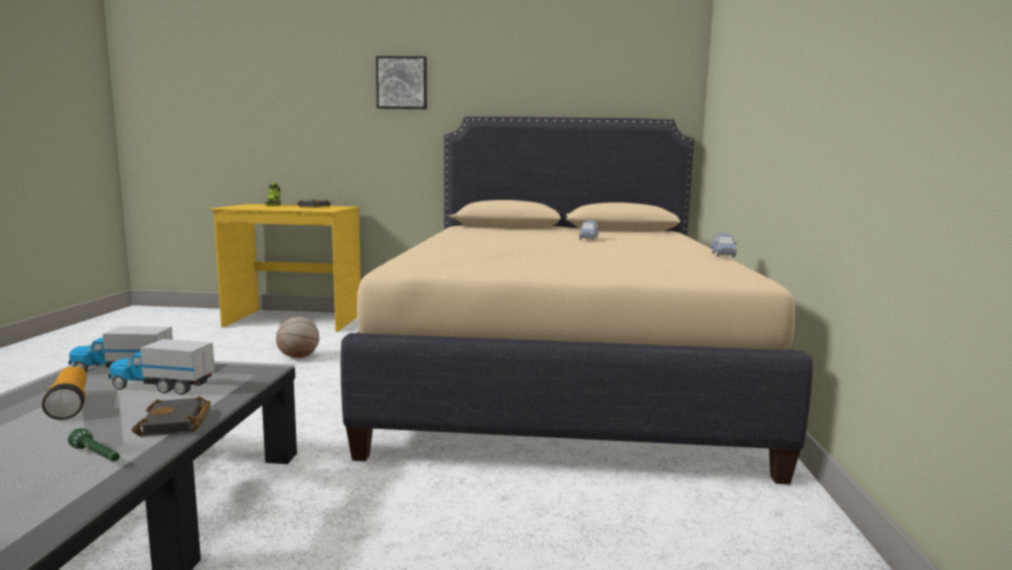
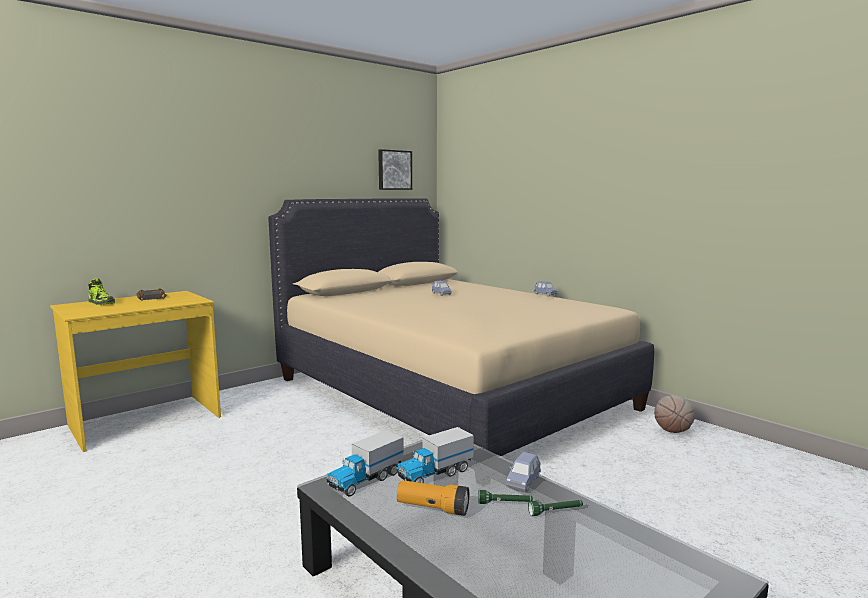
camera: 45 degrees left, 0 degrees up
(104, 429) = (505, 504): none -> green flashlight
(176, 423) = (523, 482): black book -> blue toy car
(299, 357) = (252, 447): basketball -> basketball (672, 431)
(402, 83) = (222, 168): picture -> picture (394, 170)

